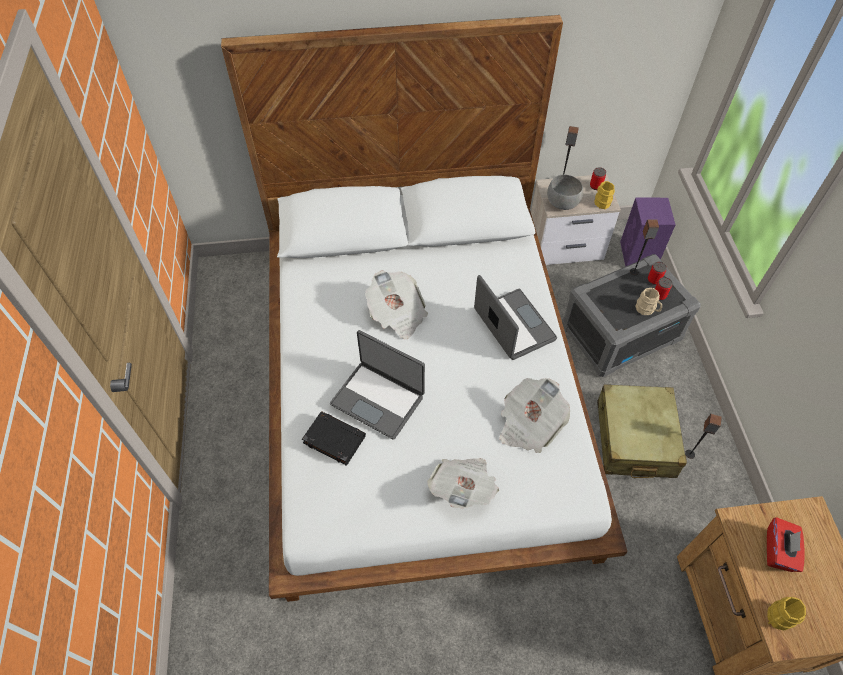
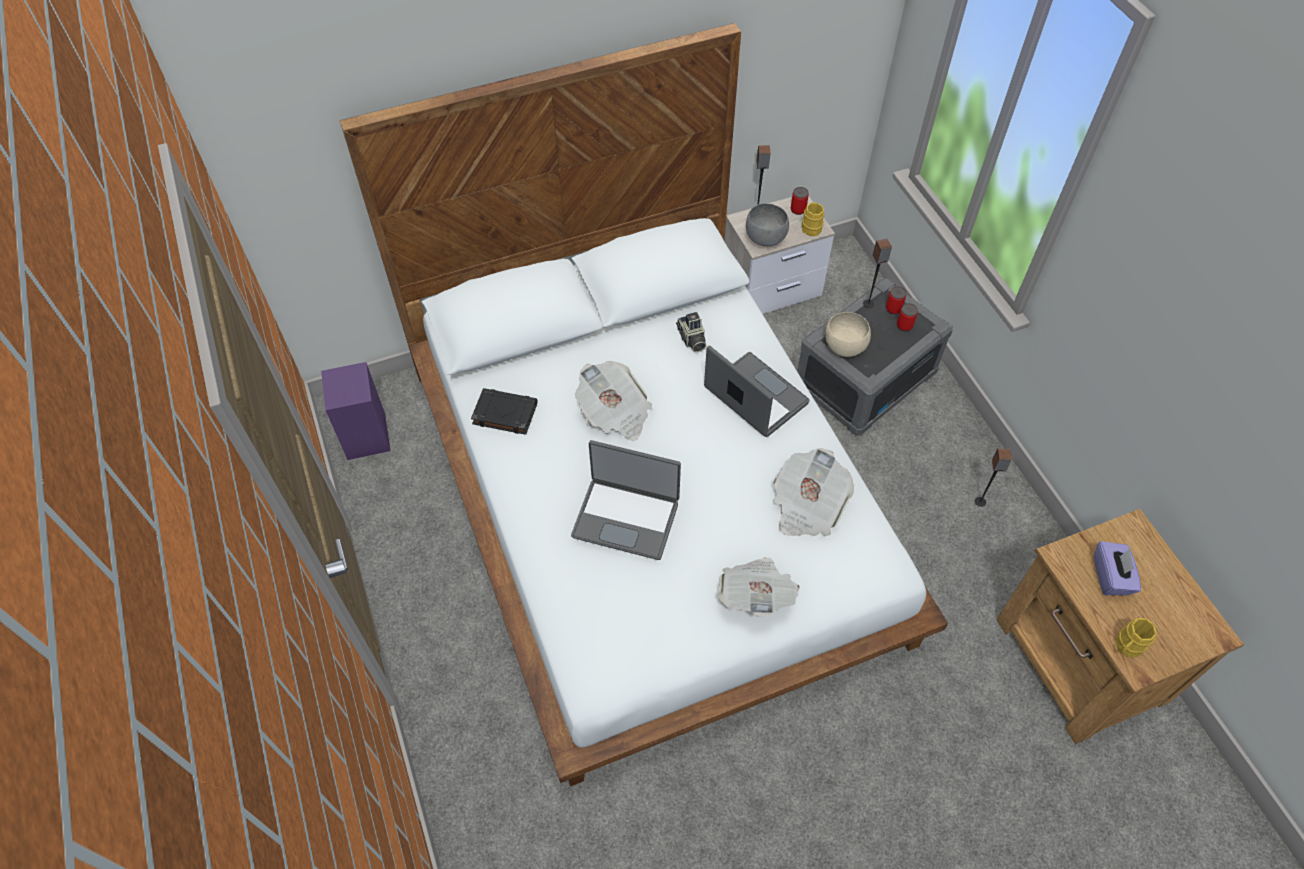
camera: 15 degrees left, 0 degrees up
(333, 439) = (589, 577): black book -> black book (504, 414)
(476, 269) = (691, 339): none -> camera
(603, 302) = (843, 347): none -> beige bowl
(634, 439) = (915, 499): beige suitcase -> none
(638, 255) = (860, 282): purple speaker -> purple speaker (366, 437)
(647, 310) = (895, 345): beige mug -> none
(779, 551) = (1111, 577): red tissue box -> purple tissue box

